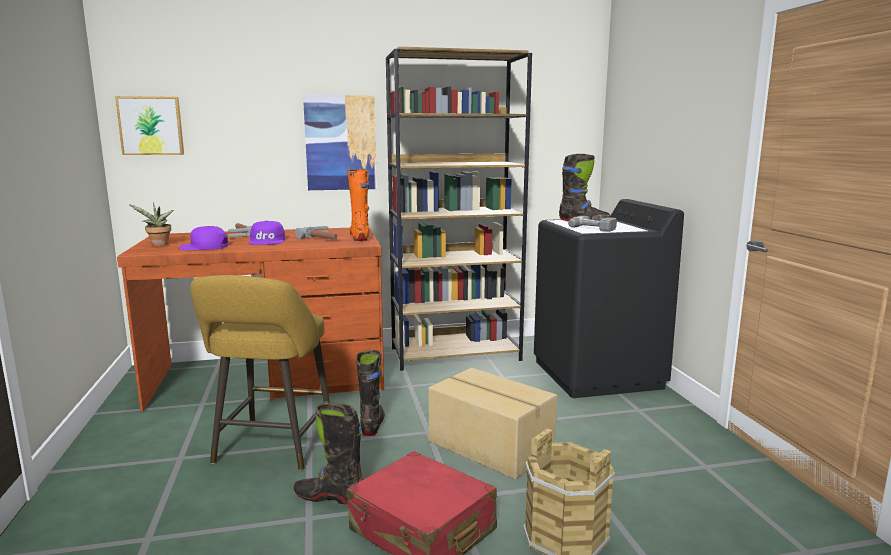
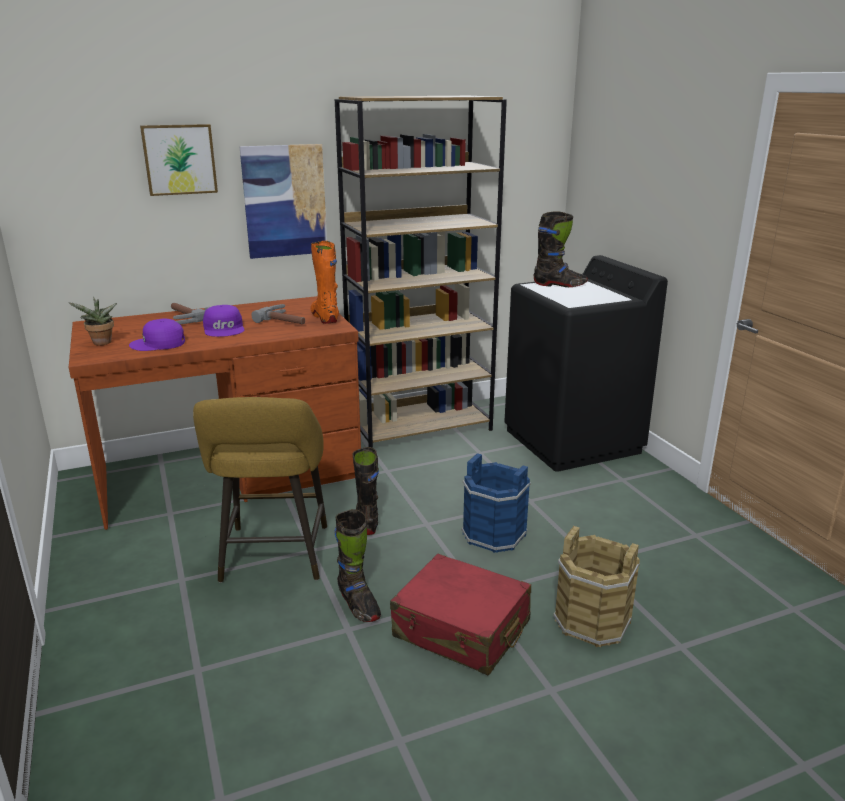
camera: 10 degrees left, 10 degrees up
(151, 126) = (59, 192): picture -> picture (179, 159)
(329, 496) = (358, 605): black boot -> black boot turned 120 degrees counterclockwise
(490, 446) = (493, 534): cardboard box -> blue bucket
(595, 228) = (577, 297): power drill -> none

